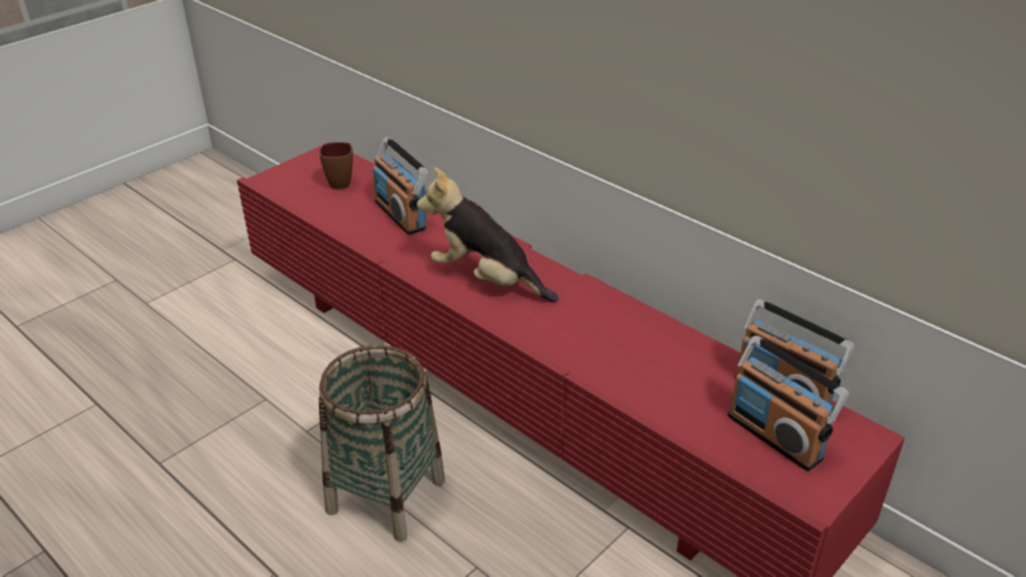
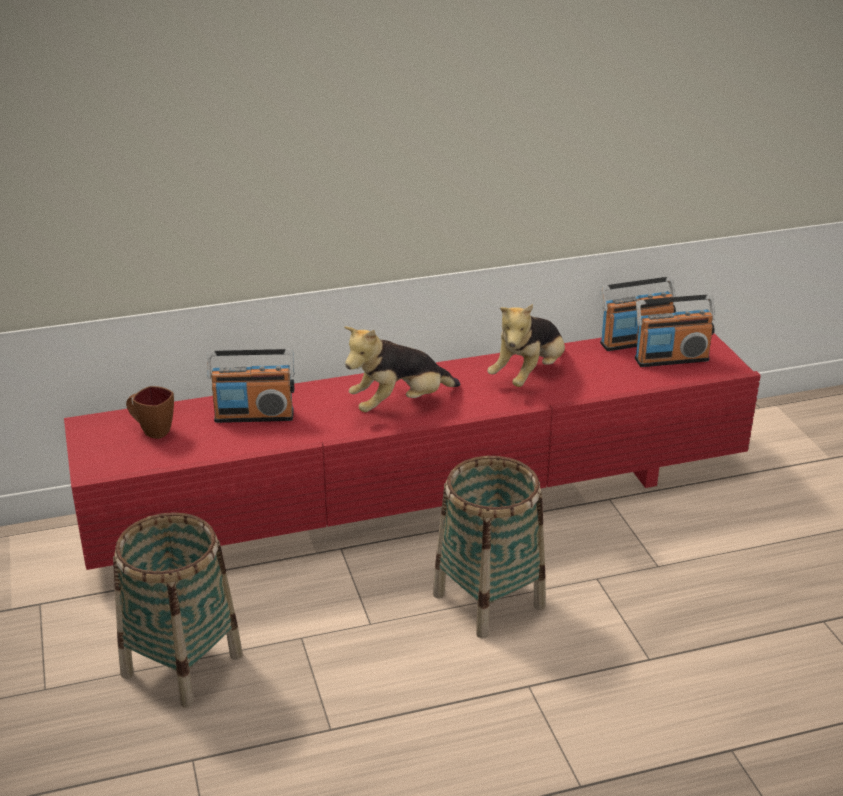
camera: 60 degrees left, 5 degrees down
(201, 351) = (182, 665): none -> basket
(622, 339) = (529, 375): none -> plush toy

